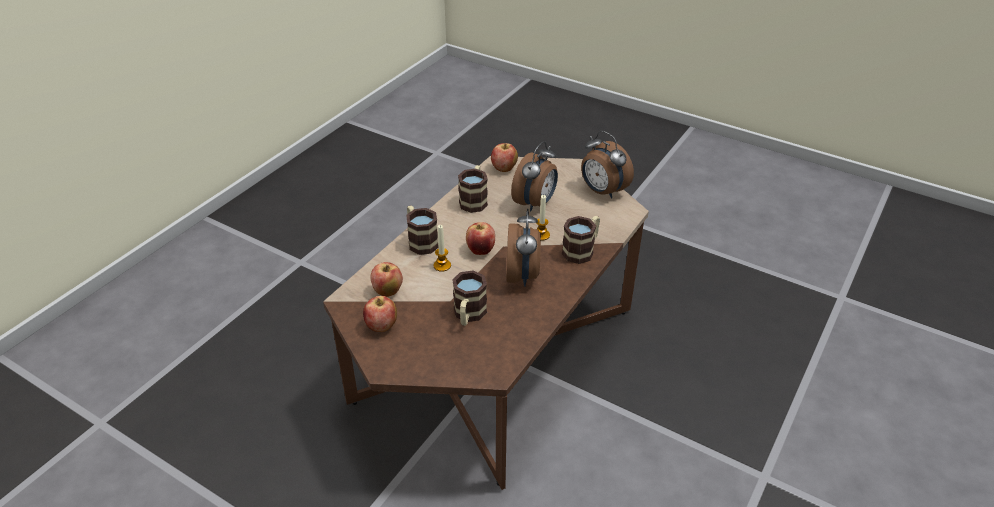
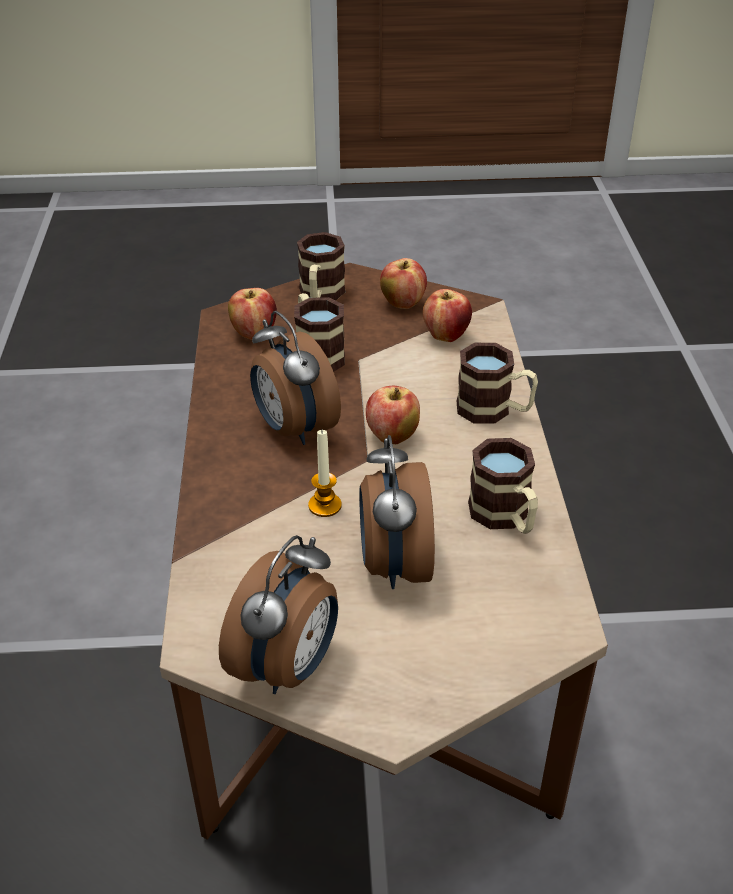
camera: 145 degrees right, 0 degrees up
(442, 265) = (420, 392): candle -> none
(504, 169) = (537, 619): apple -> apple (254, 333)
(582, 250) = (235, 510): mug -> mug (320, 296)
(602, 191) = (288, 667): alarm clock -> alarm clock turned 105 degrees clockwise

